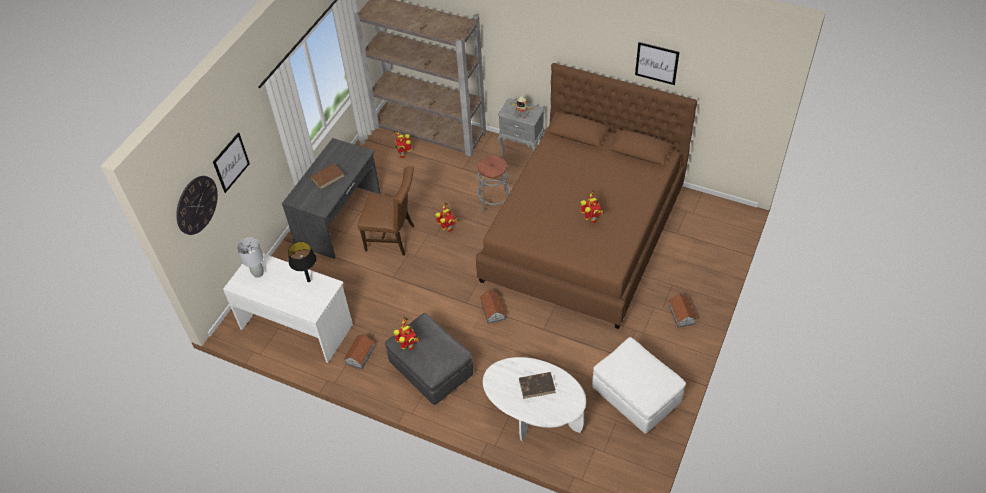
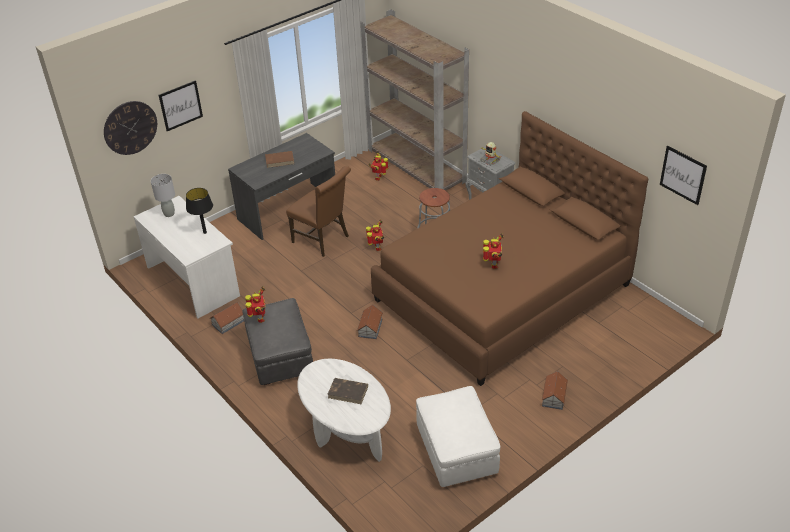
camera: 25 degrees right, 10 degrees down
(656, 63) = (616, 127): picture -> picture (683, 175)

